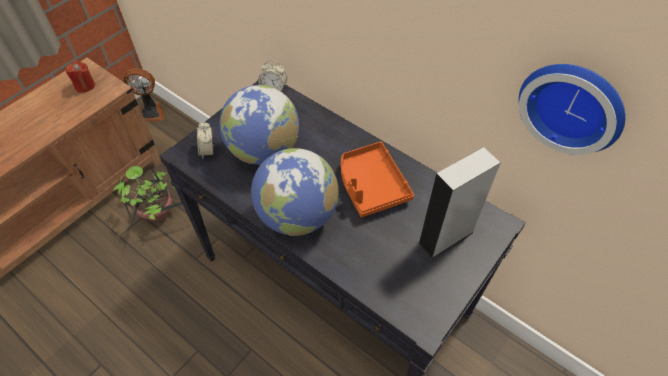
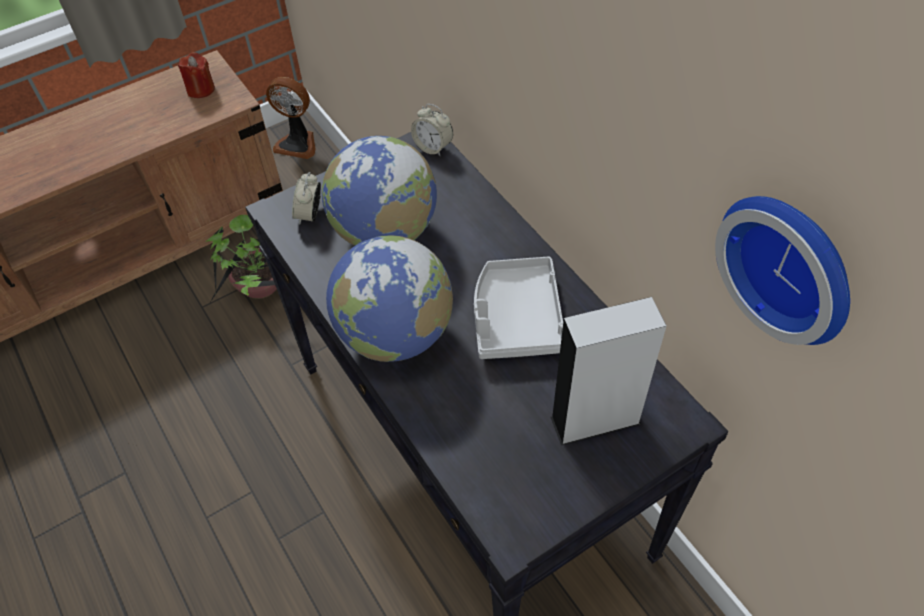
camera: 20 degrees right, 0 degrees up
(371, 185) = (516, 318): orange tray -> grey tray

